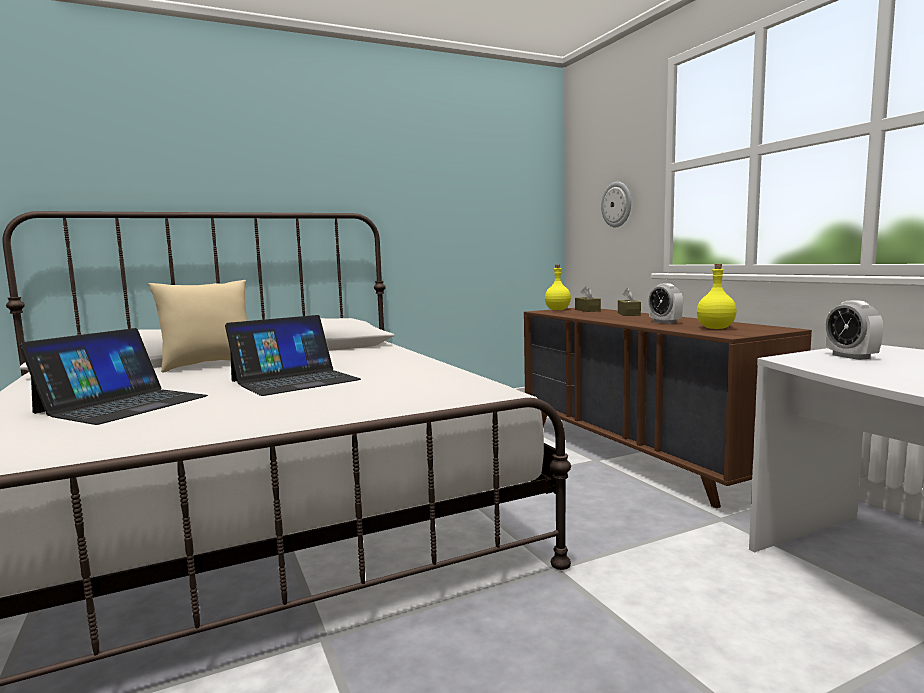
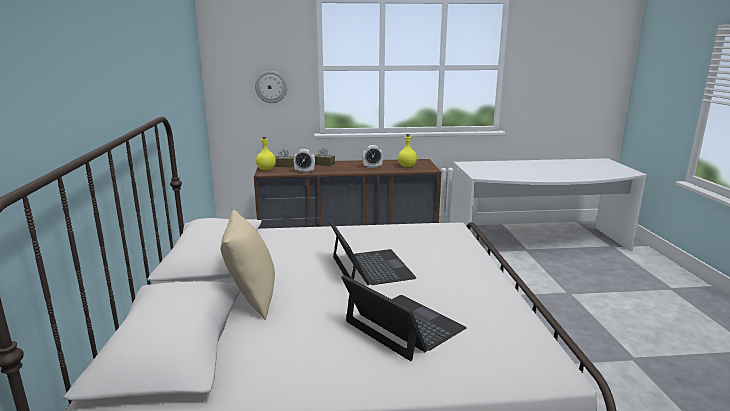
camera: 70 degrees left, 10 degrees up
(851, 356) = (482, 170): alarm clock -> alarm clock (304, 171)

